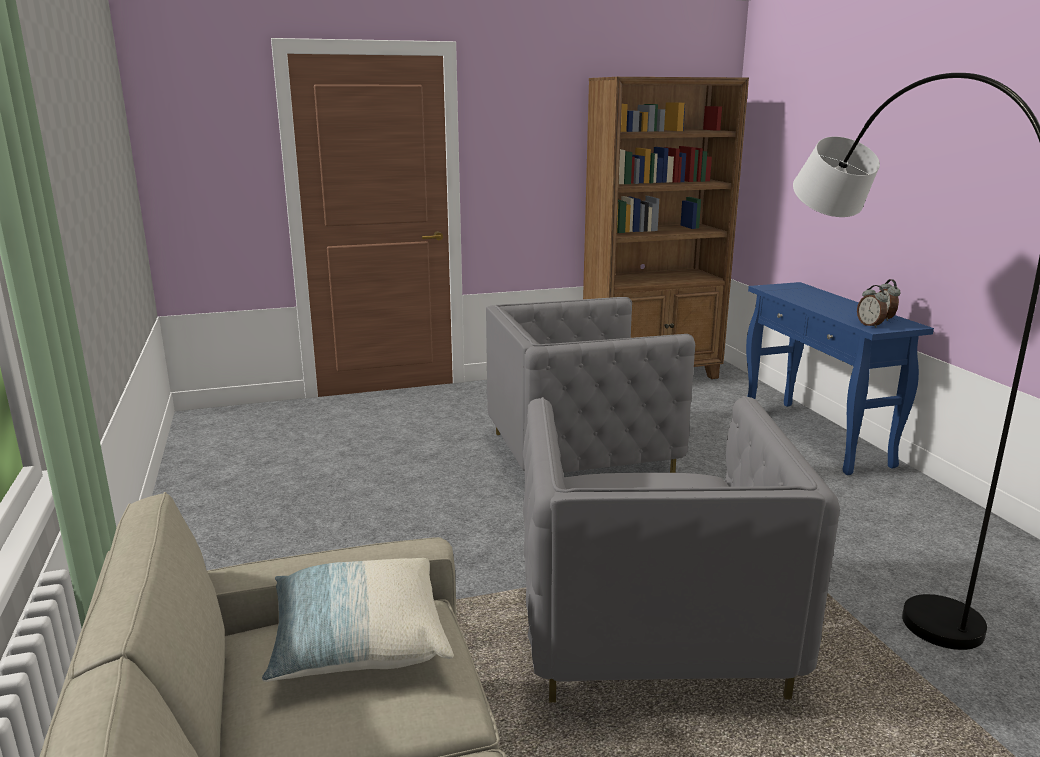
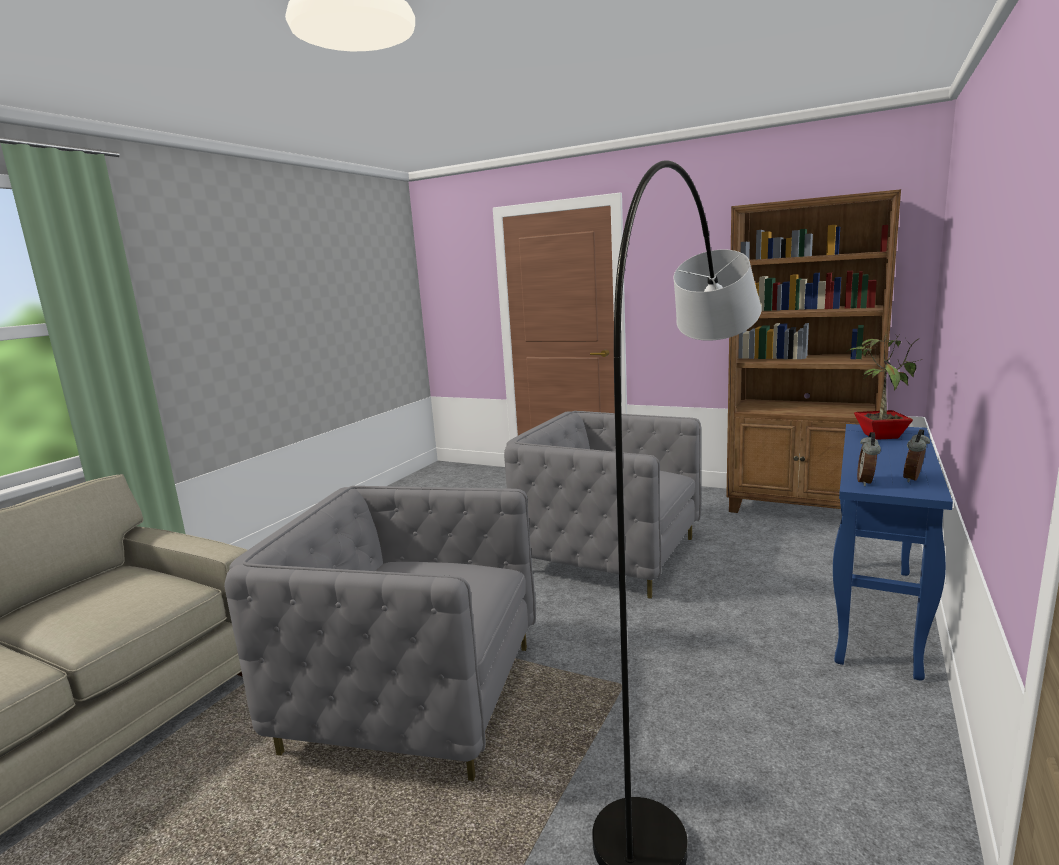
camera: 45 degrees right, 5 degrees down
(358, 642) = (133, 589): pillow -> none
(650, 629) = (415, 696): grey armchair -> grey armchair turned 60 degrees clockwise
(792, 292) = (879, 435): none -> potted plant

